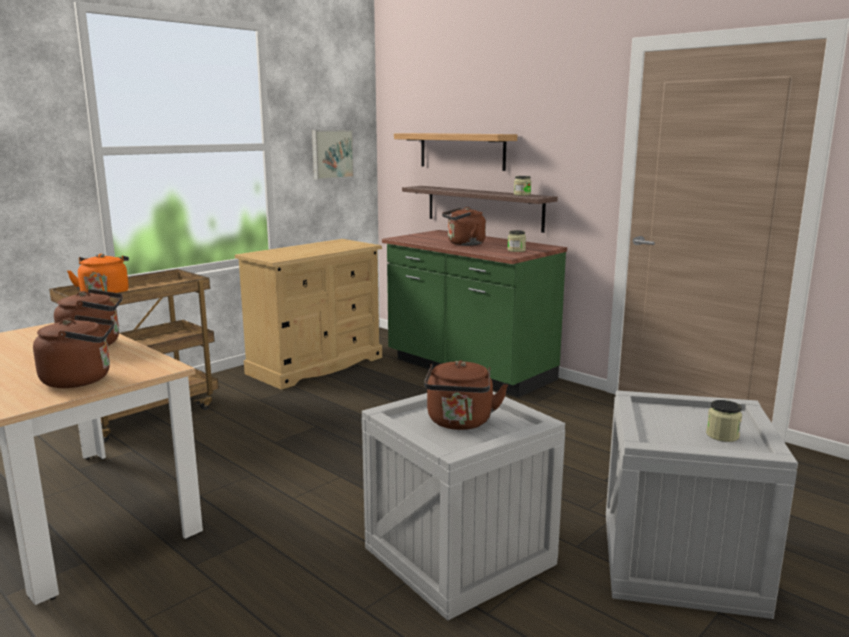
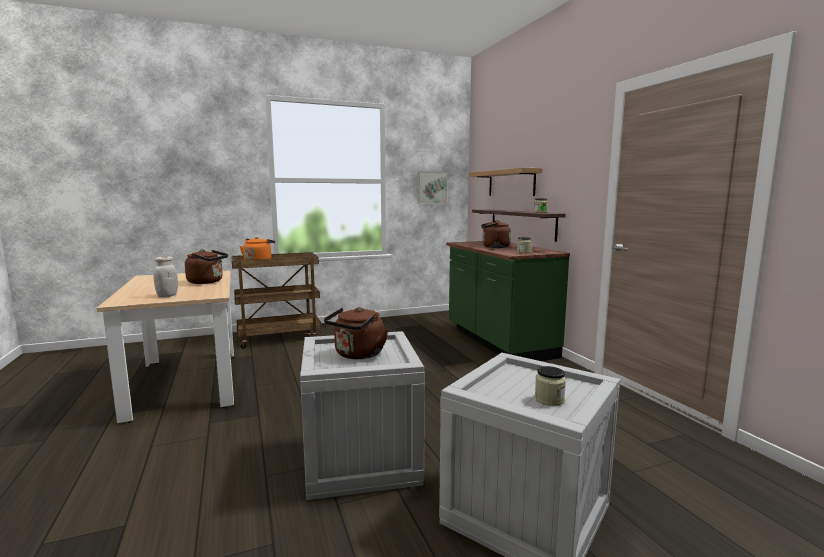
camera: 25 degrees right, 5 degrees down
(81, 379) = (167, 296): brown kettle -> white jar
(316, 365) = (400, 325): beige dresser -> none

